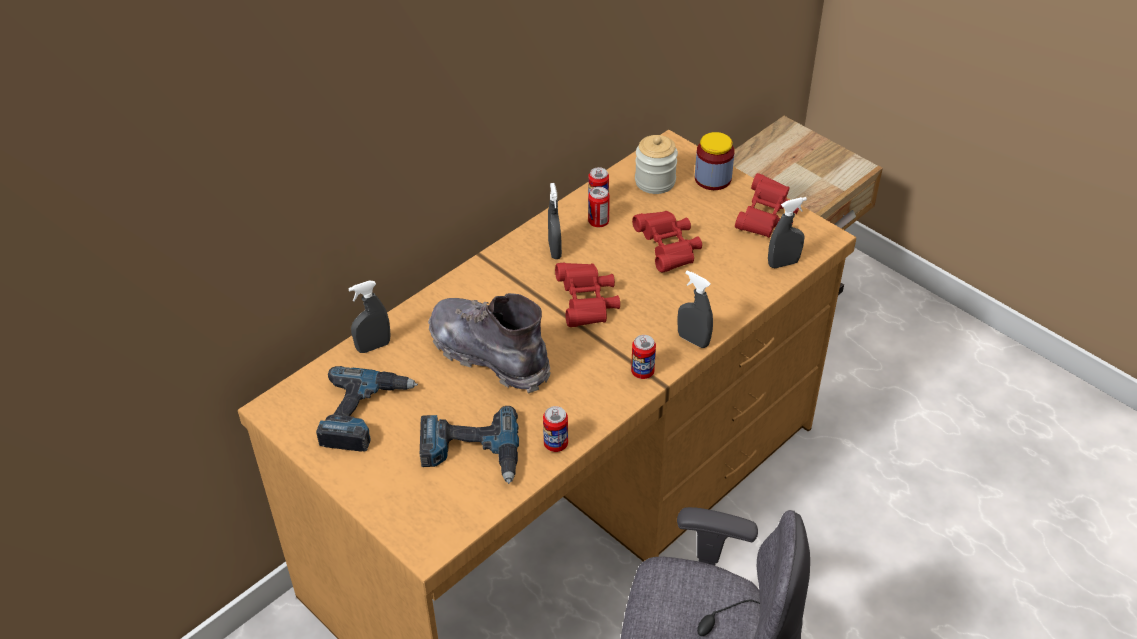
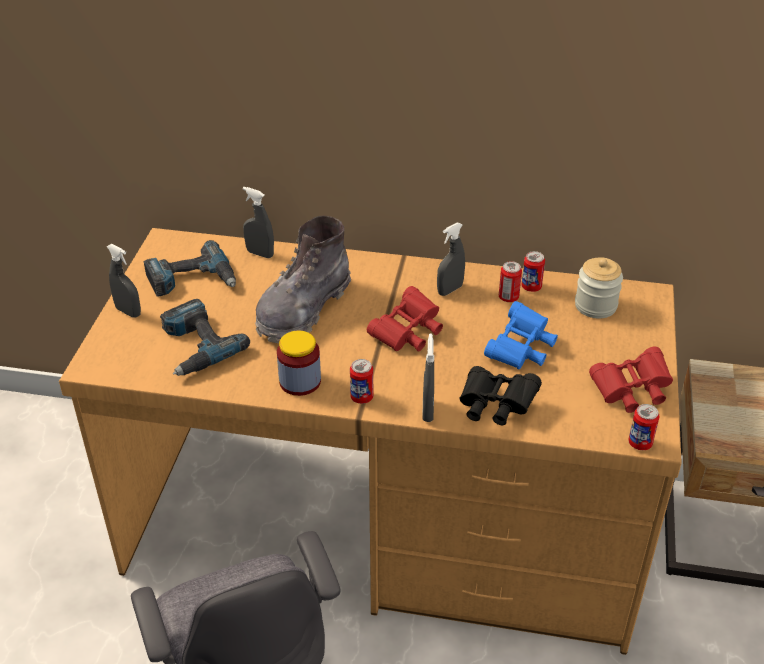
camera: 55 degrees right, 5 degrees down
(489, 355) = (303, 309): grey boot -> grey boot turned 150 degrees counterclockwise
(555, 444) = (241, 384): can -> can (640, 443)
(668, 249) = (521, 349): red binoculars -> blue binoculars
(713, 179) = (642, 336): jar -> jar (300, 381)
(721, 299) = (495, 406): none -> black binoculars
(783, 263) = (585, 427): grey spray bottle -> grey spray bottle (128, 312)

